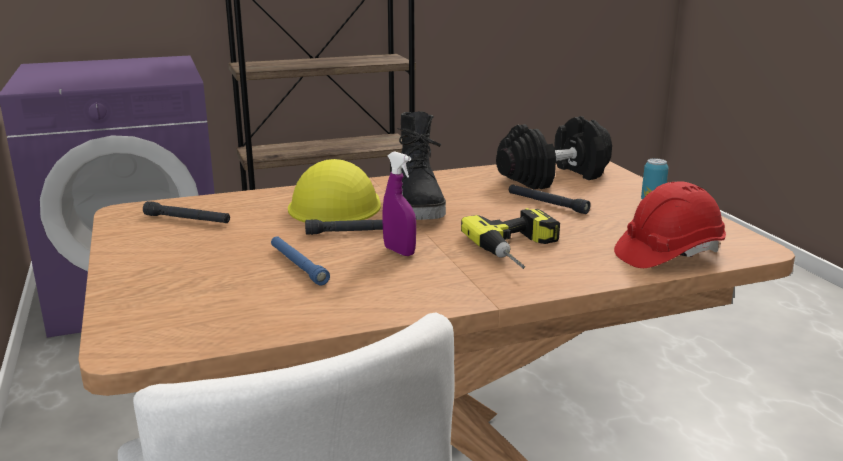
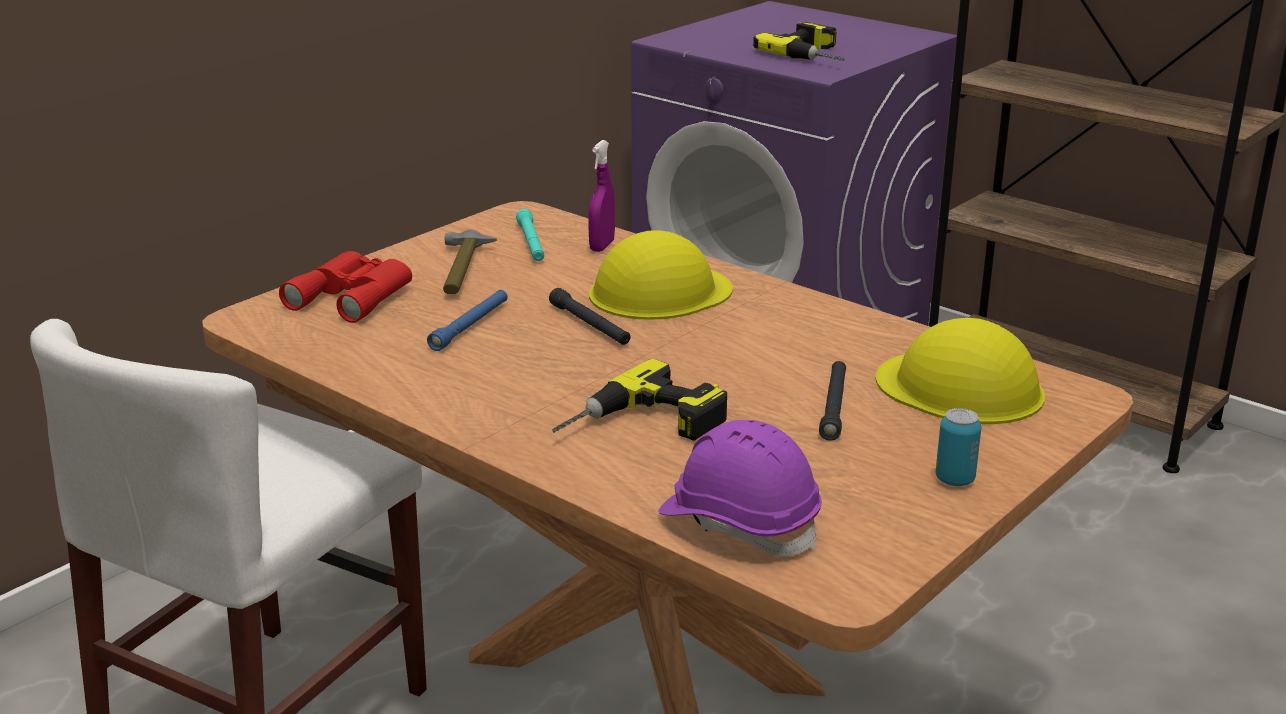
camera: 60 degrees right, 5 degrees up
(147, 74) = (816, 54): none -> power drill
(164, 294) = (354, 295): none -> red binoculars
(187, 220) = (531, 243): black flashlight -> turquoise flashlight
(194, 249) = (462, 271): none -> hammer
(399, 251) = (561, 361): purple spray bottle -> purple spray bottle (602, 246)
(420, 207) = (715, 336): black boot -> none
(553, 177) = (960, 387): black dumbbell -> yellow hard hat
(668, 254) = (739, 523): red hard hat -> purple hard hat

